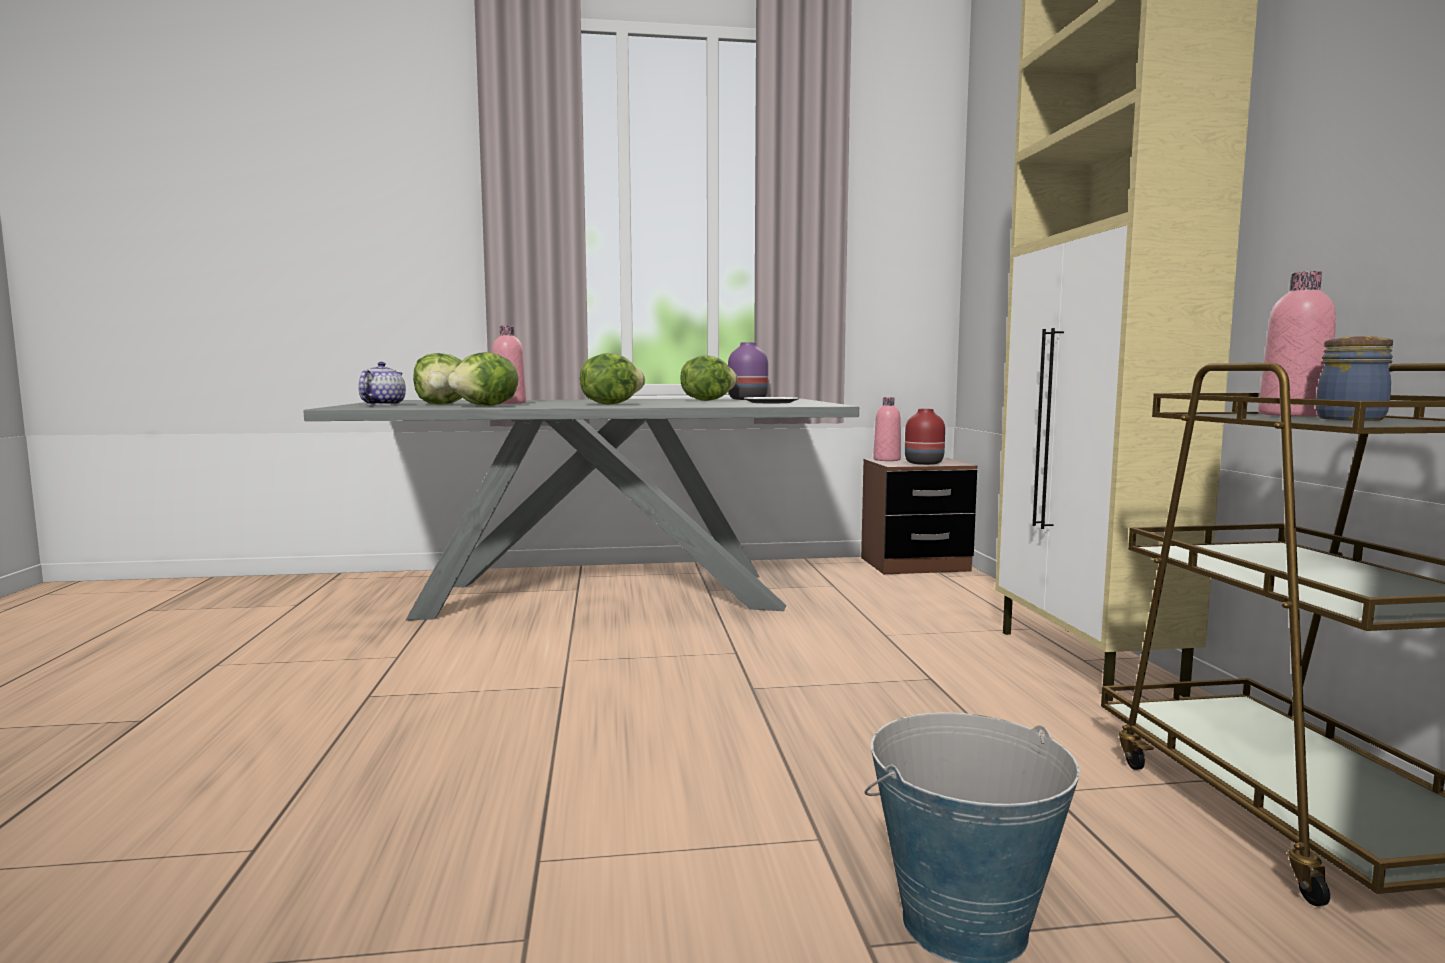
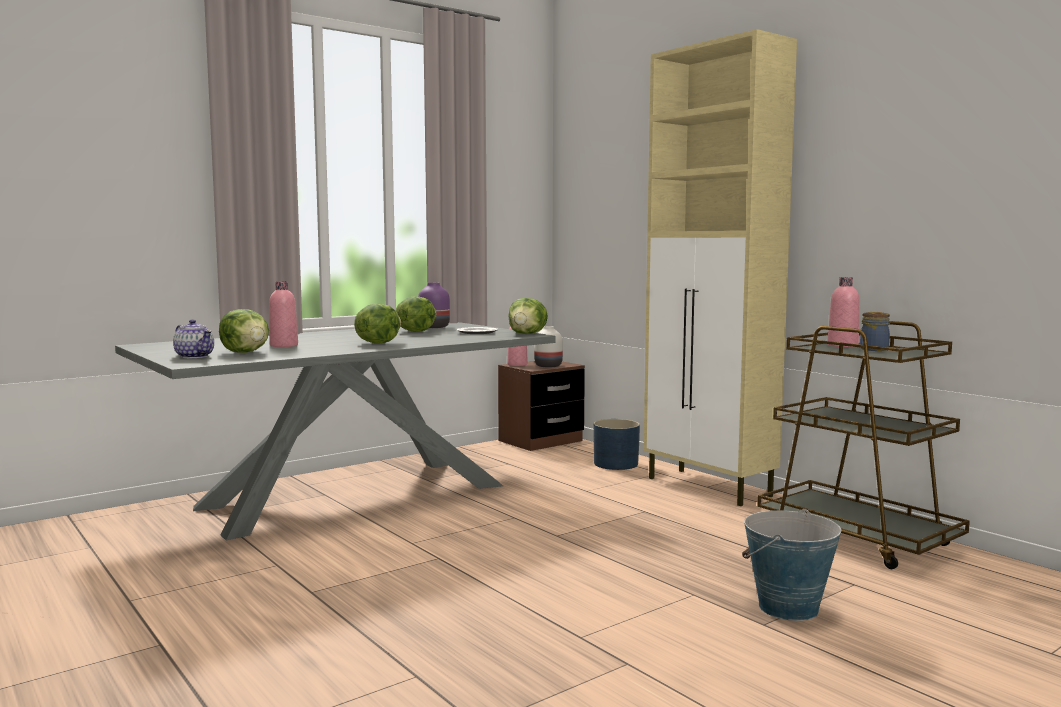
camera: 30 degrees left, 0 degrees up
(382, 405) = (195, 356): teapot -> teapot turned 150 degrees clockwise
(487, 406) = (299, 352): lettuce -> lettuce (527, 334)
(924, 463) = (549, 366): red vase -> white vase
(979, 606) = (616, 464): none -> blue planter

